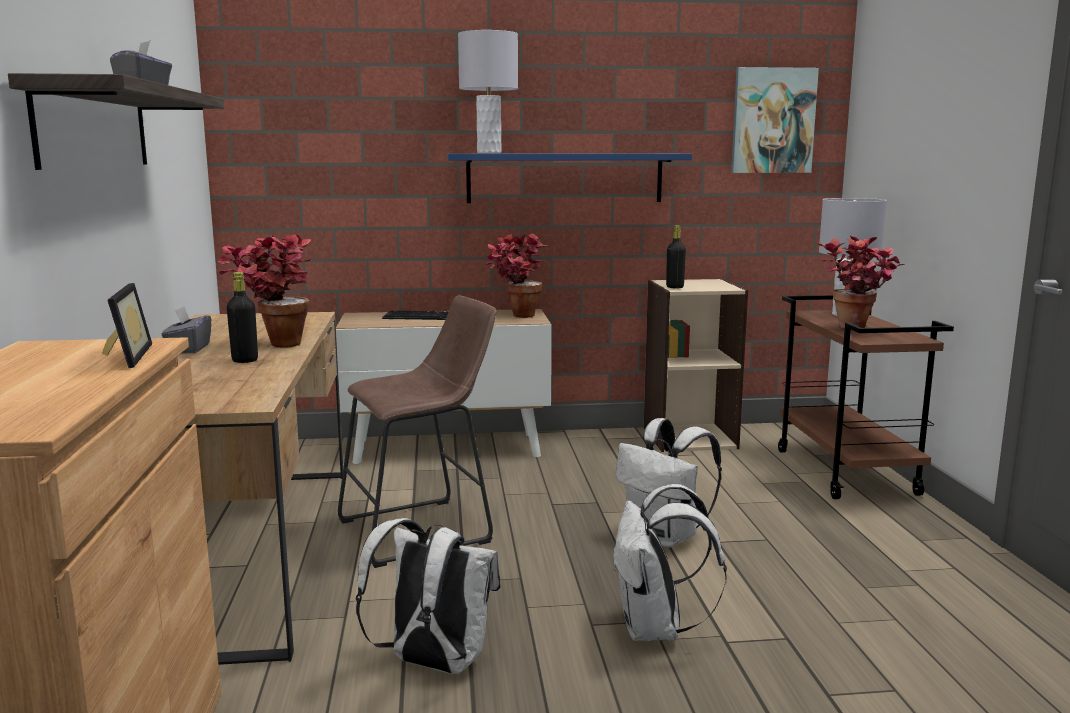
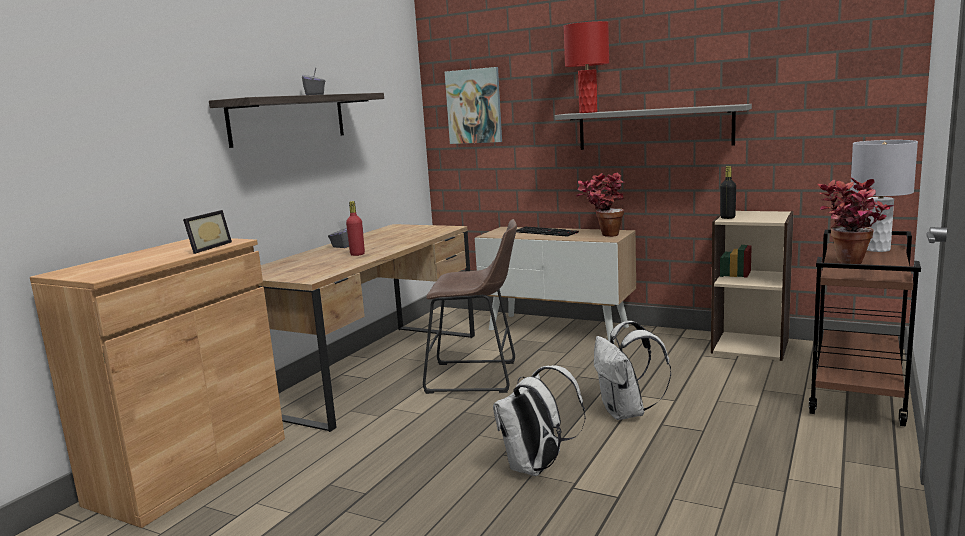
camera: 35 degrees right, 0 degrees up
(245, 360) = (357, 254): black bottle -> red bottle
(274, 344) = (390, 245): potted plant -> none
(432, 663) = (391, 451): white backpack -> none
(488, 153) = (588, 112): grey table lamp -> red table lamp
(565, 178) = (653, 128): blue shelf -> grey shelf
(773, 121) = (843, 69): picture -> picture (474, 106)

